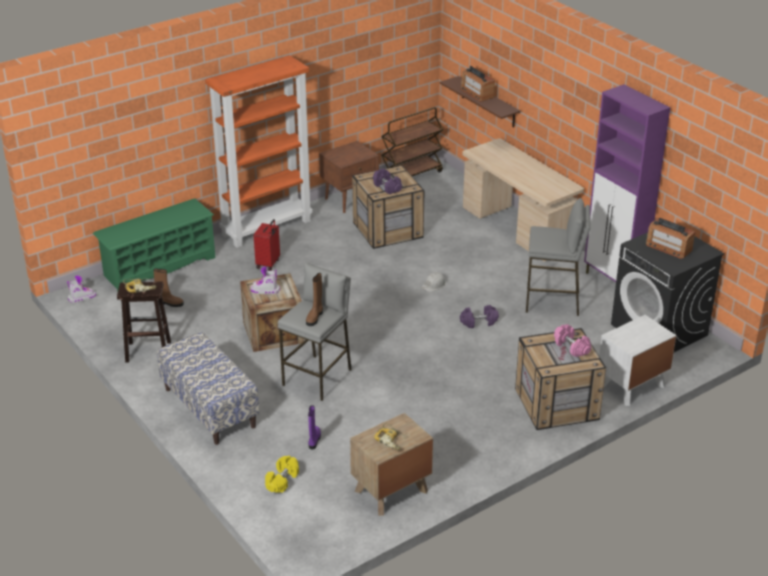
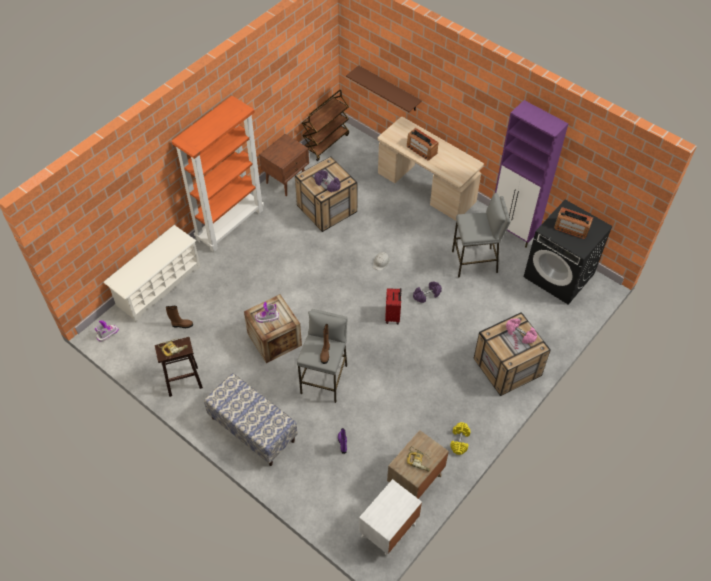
camera: 15 degrees left, 20 degrees up
(159, 266) = (158, 286): green shoe rack -> white shoe rack
(268, 264) = (245, 265): red suitcase -> red suitcase (393, 316)
(282, 480) = (332, 490): yellow dumbbell -> yellow dumbbell (459, 441)
(477, 93) = (381, 85): radio -> radio (421, 149)
(631, 386) = (554, 336): white nightstand -> white nightstand (388, 530)

